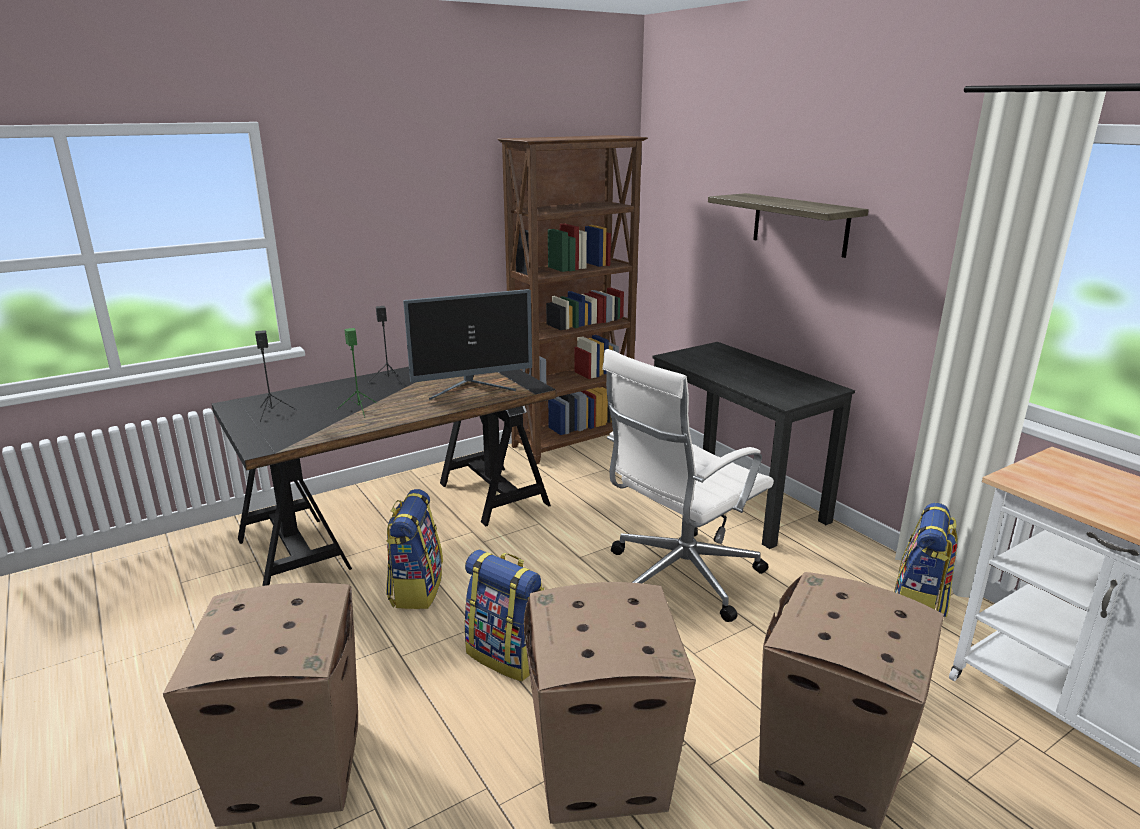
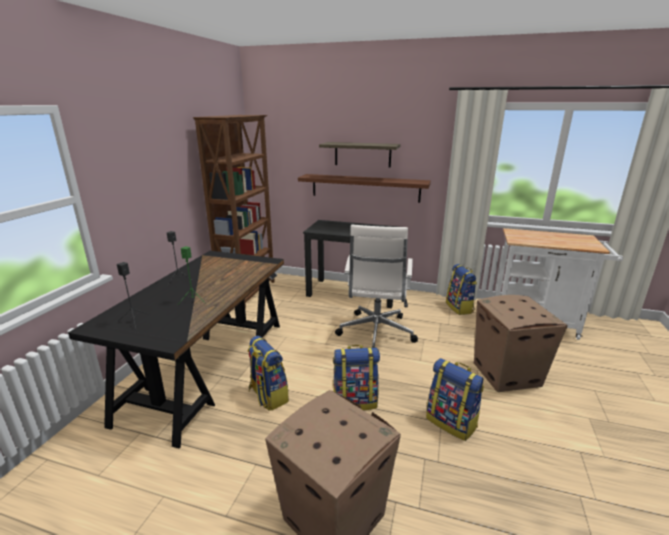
camera: 40 degrees left, 0 degrees up
(472, 389) = (240, 270): monitor -> none
(602, 771) = (452, 422): cardboard box -> backpack
(797, 293) = (365, 188): none -> brown shelf

